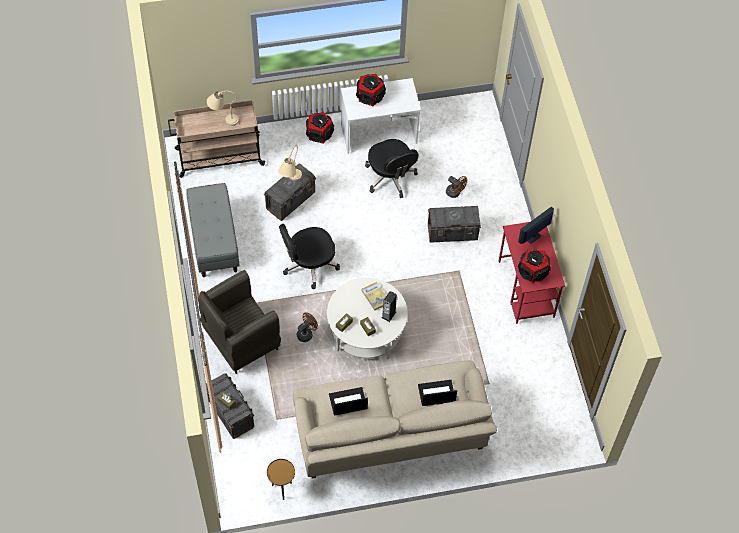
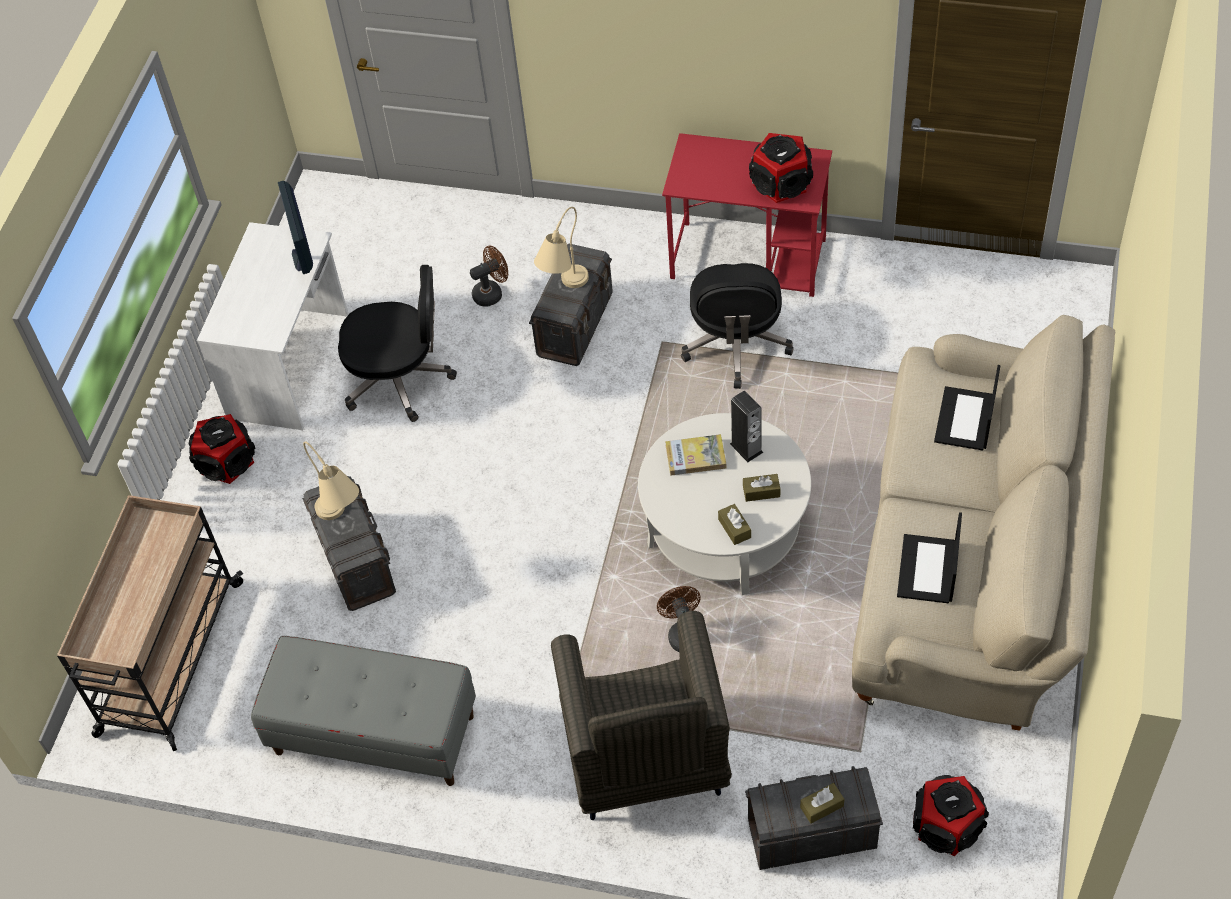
camera: 60 degrees left, 5 degrees down
(223, 119) = (134, 570): beige table lamp -> beige table lamp (564, 290)
(282, 489) = (1026, 792): brown side table -> none
(309, 265) = (525, 577): black office chair -> black office chair (736, 345)
(370, 96) = (248, 299): speaker -> speaker (945, 826)
(533, 237) = (709, 160): monitor -> monitor (302, 259)

